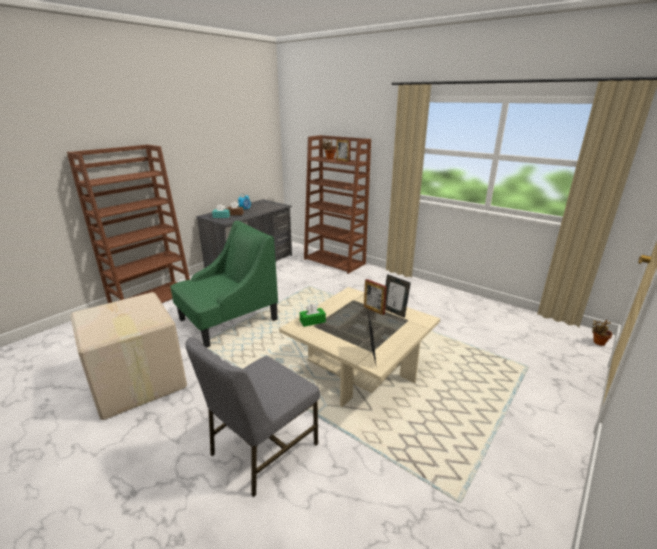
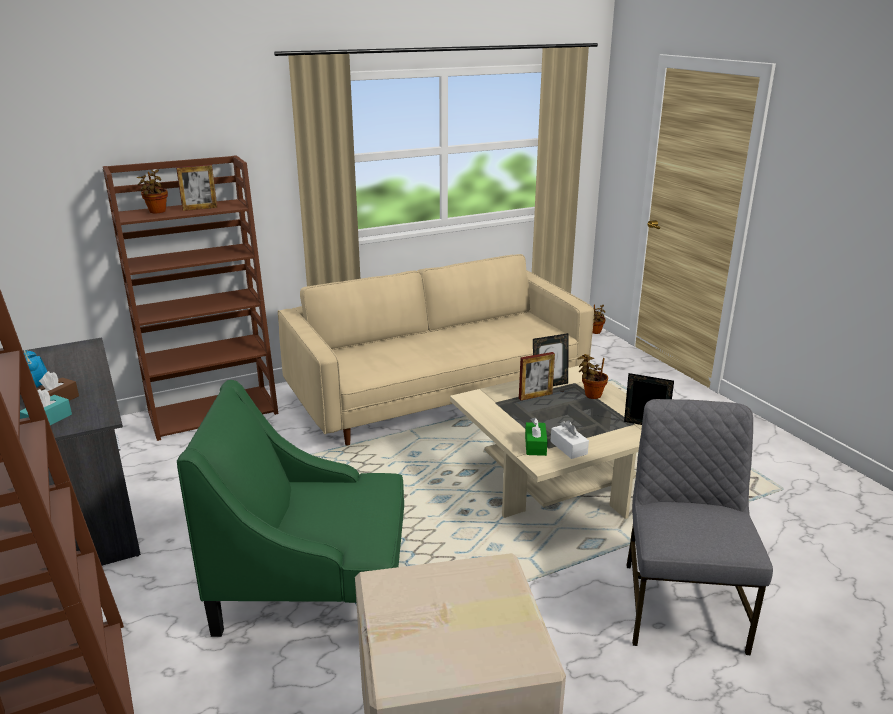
camera: 65 degrees left, 0 degrees up
(228, 320) = (313, 584): green armchair -> green armchair turned 75 degrees counterclockwise
(262, 449) = (681, 604): grey chair -> grey chair turned 150 degrees counterclockwise
(318, 332) = (568, 448): none -> white tissue box
(397, 328) = (591, 394): none -> potted plant
(416, 305) = (436, 393): none -> beige sofa

